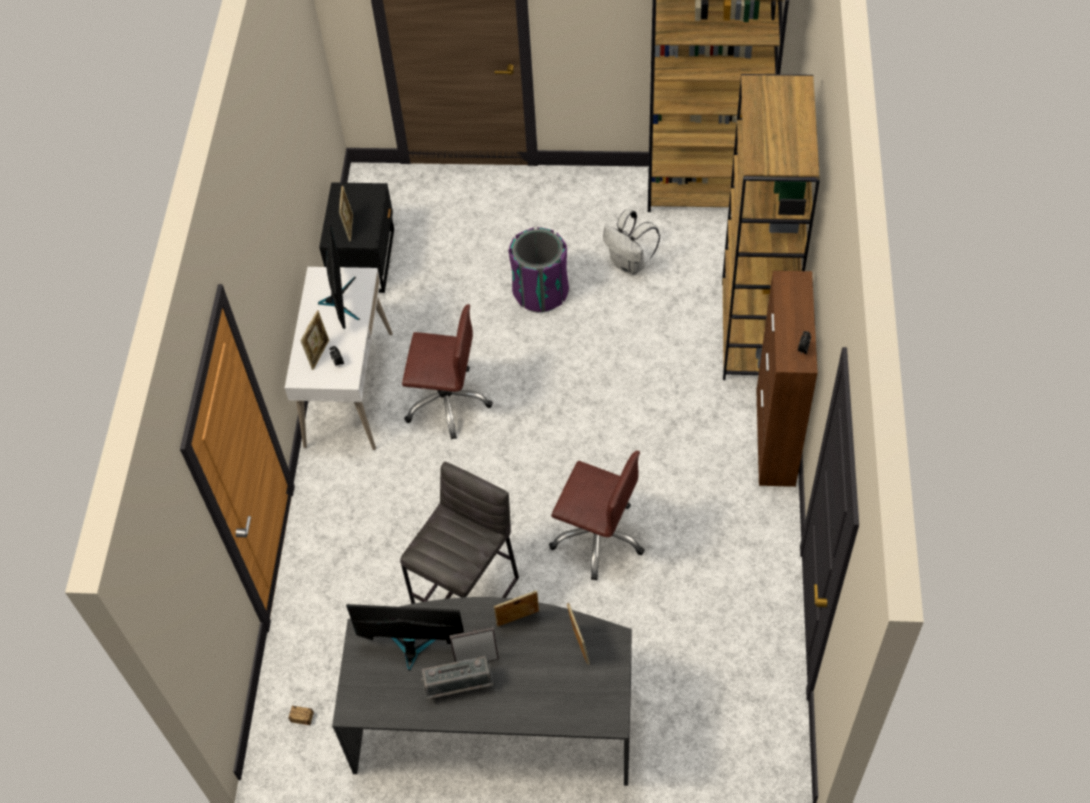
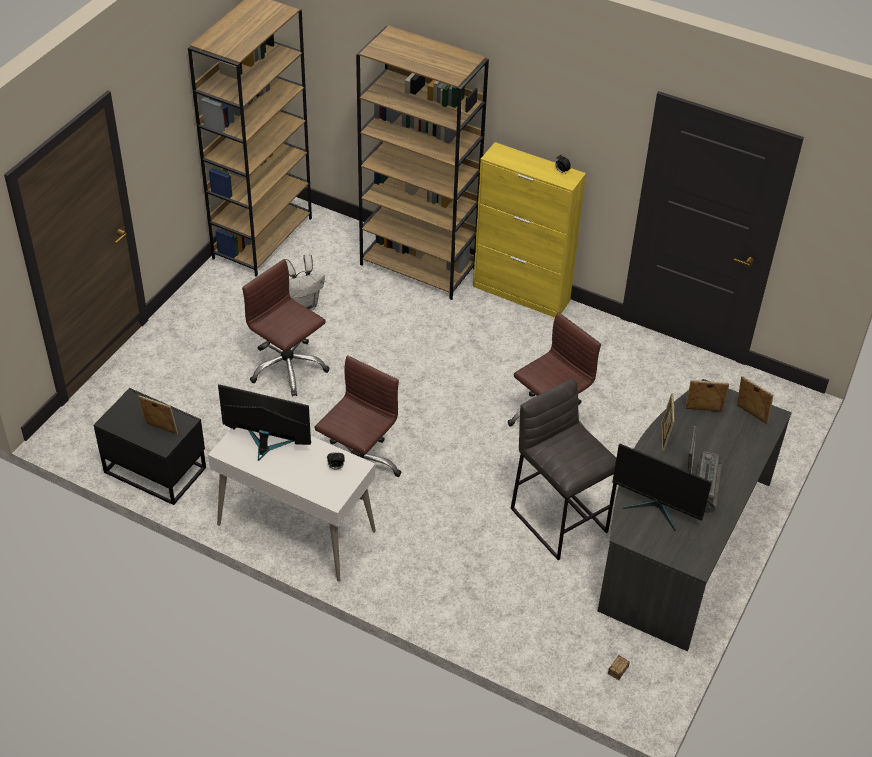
camera: 70 degrees left, 10 degrees down
(319, 354) = (317, 477): picture frame -> picture frame (750, 415)
(411, 646) = (656, 508): monitor -> monitor turned 90 degrees counterclockwise
(540, 292) = (287, 368): purple trash can -> brown office chair
(775, 438) = (521, 294): brown cabinet -> yellow cabinet

